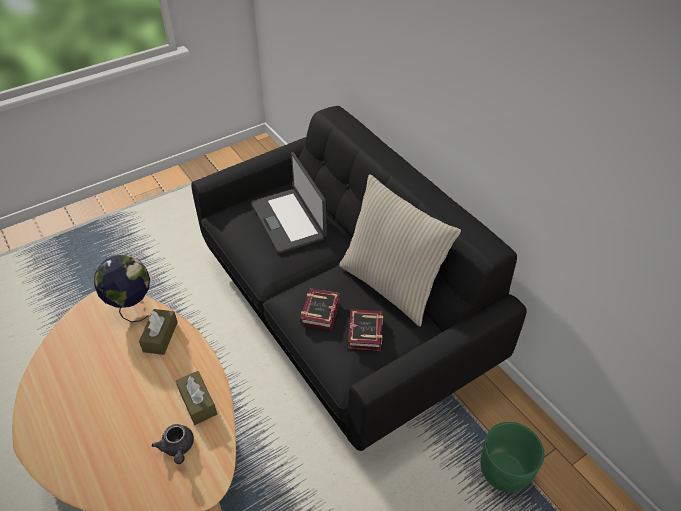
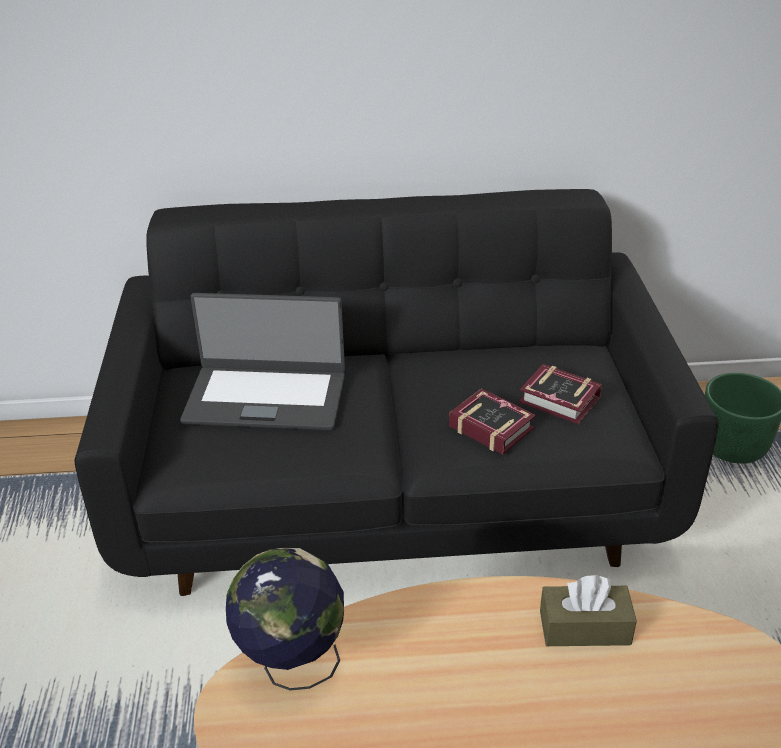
camera: 60 degrees left, 10 degrees down
(160, 337) = (402, 640): brown tissue box -> none
(178, 448) = (670, 681): grey teapot -> none
(391, 285) = (485, 351): beige pillow -> none

